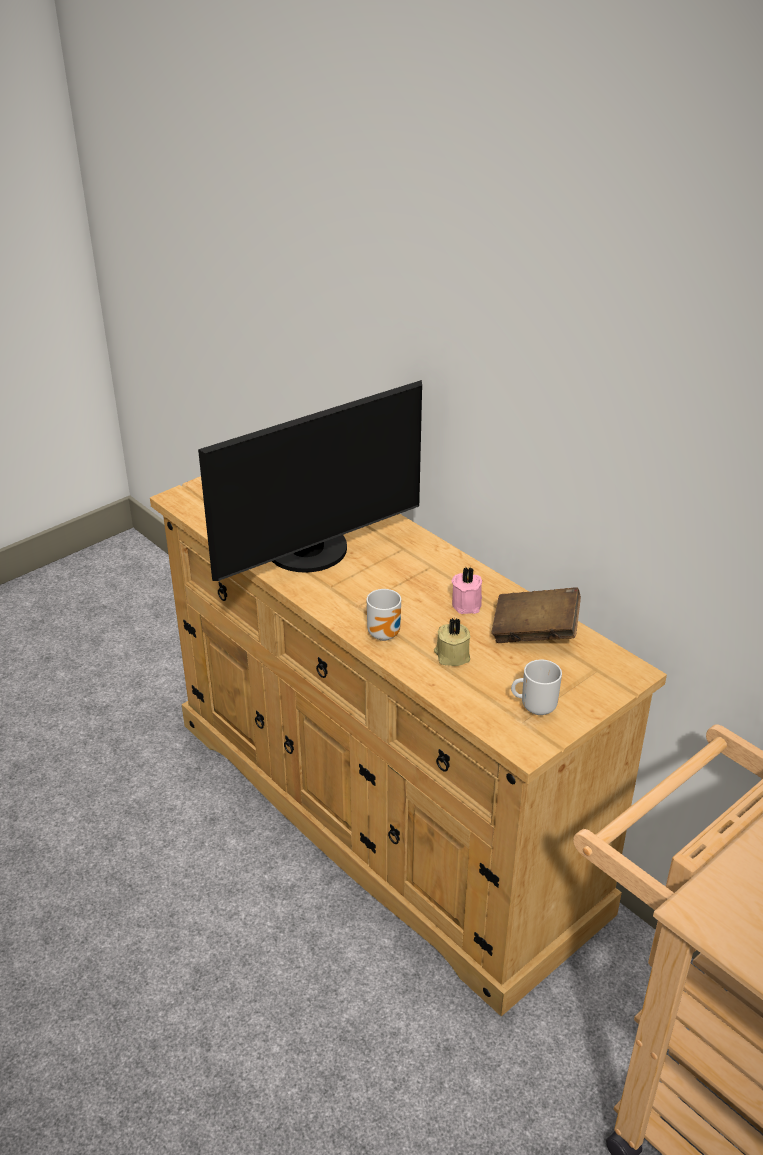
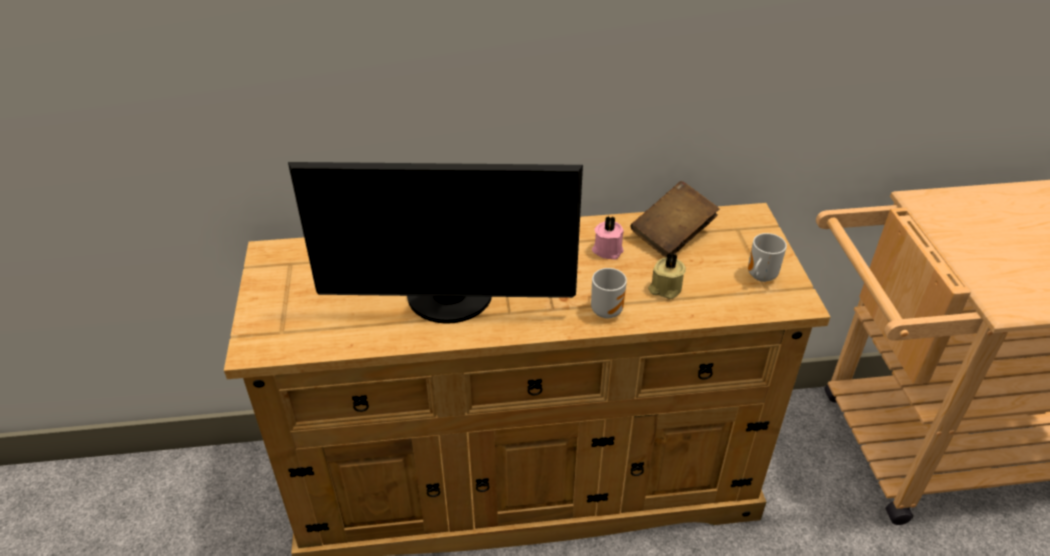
camera: 55 degrees left, 5 degrees up
(312, 553) = (449, 300): monitor -> monitor turned 90 degrees clockwise

